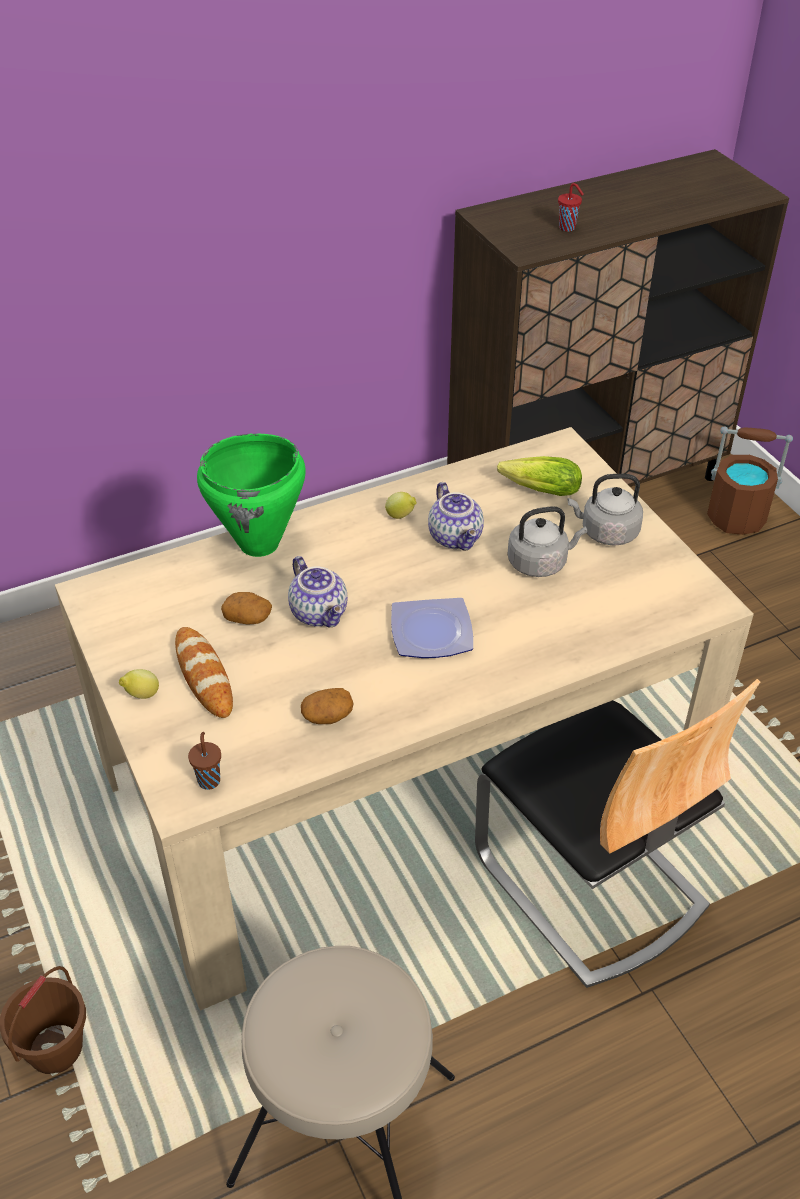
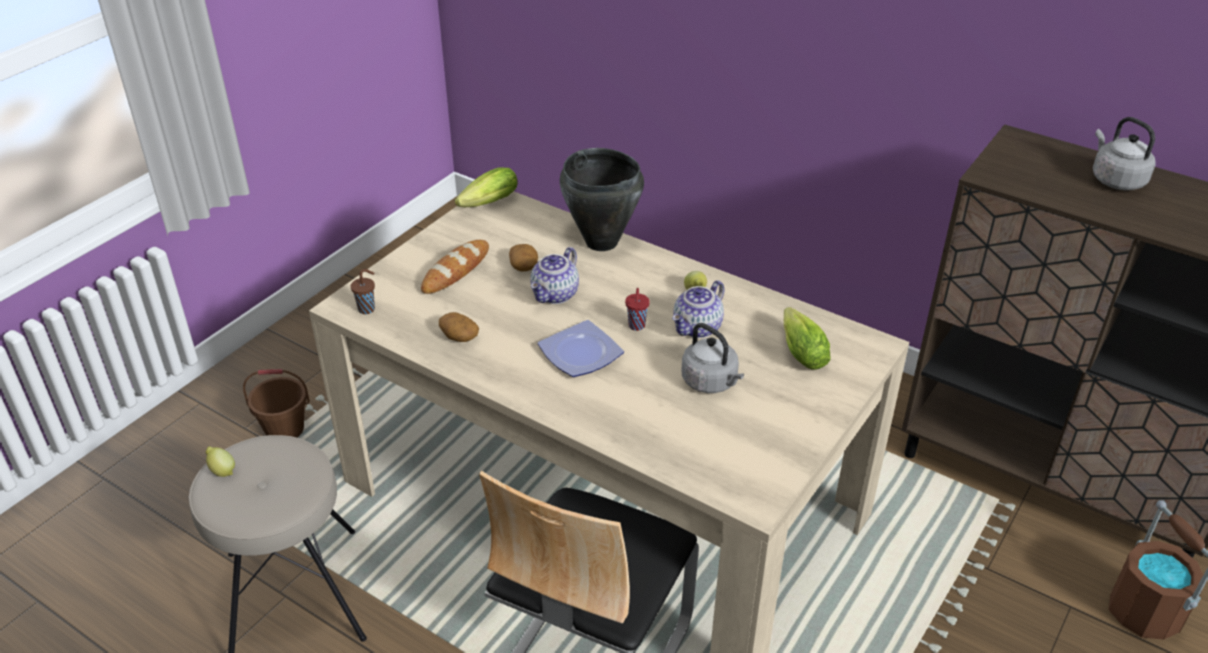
camera: 60 degrees right, 5 degrees down
(98, 604) = (486, 204): none -> lettuce
(141, 695) = (420, 254): lemon -> lemon (222, 471)
(260, 544) = (601, 242): green cooking pot -> black cooking pot
(568, 228) = (1060, 184): red cup -> red cup (636, 326)
(606, 532) = (787, 407): grey kettle -> grey kettle (1115, 180)

